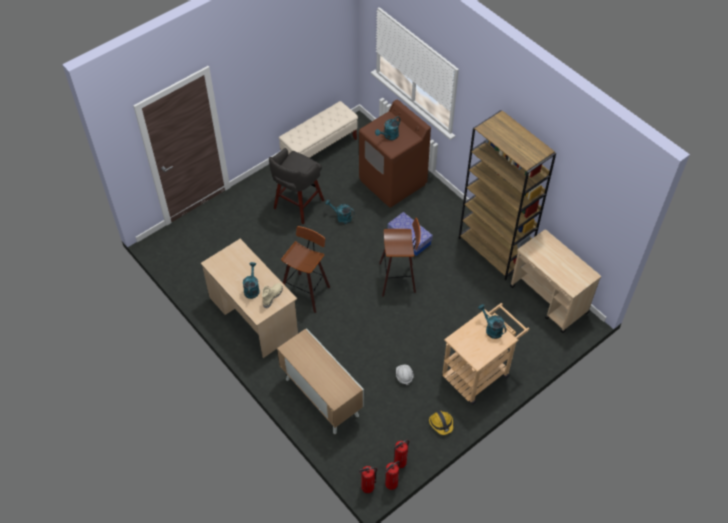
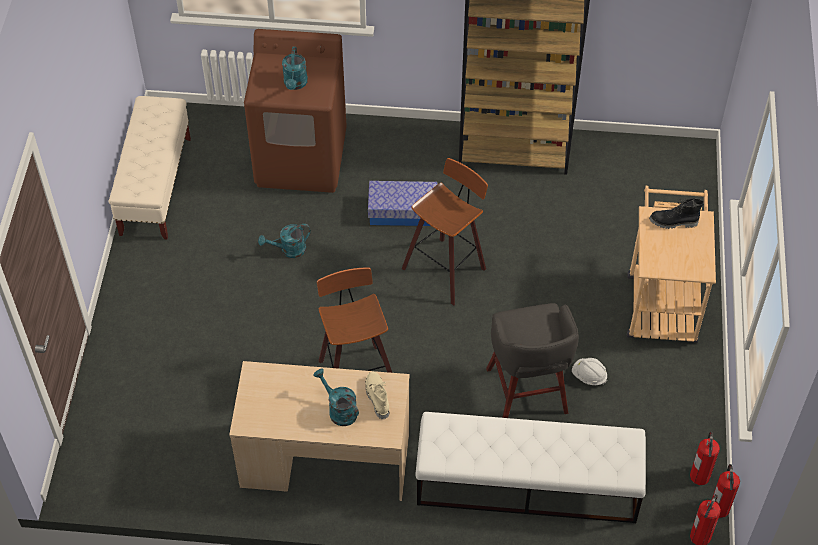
camera: 45 degrees left, 0 degrees up
(297, 205) = (213, 278): grey stool -> grey stool (527, 393)
(321, 397) = (526, 484): cabinet -> white bench
(441, 423) = (690, 393): hard hat -> none
(491, 329) = (673, 222): turquoise watering can -> black boot
(549, 300) = (637, 159): beige cart -> none

